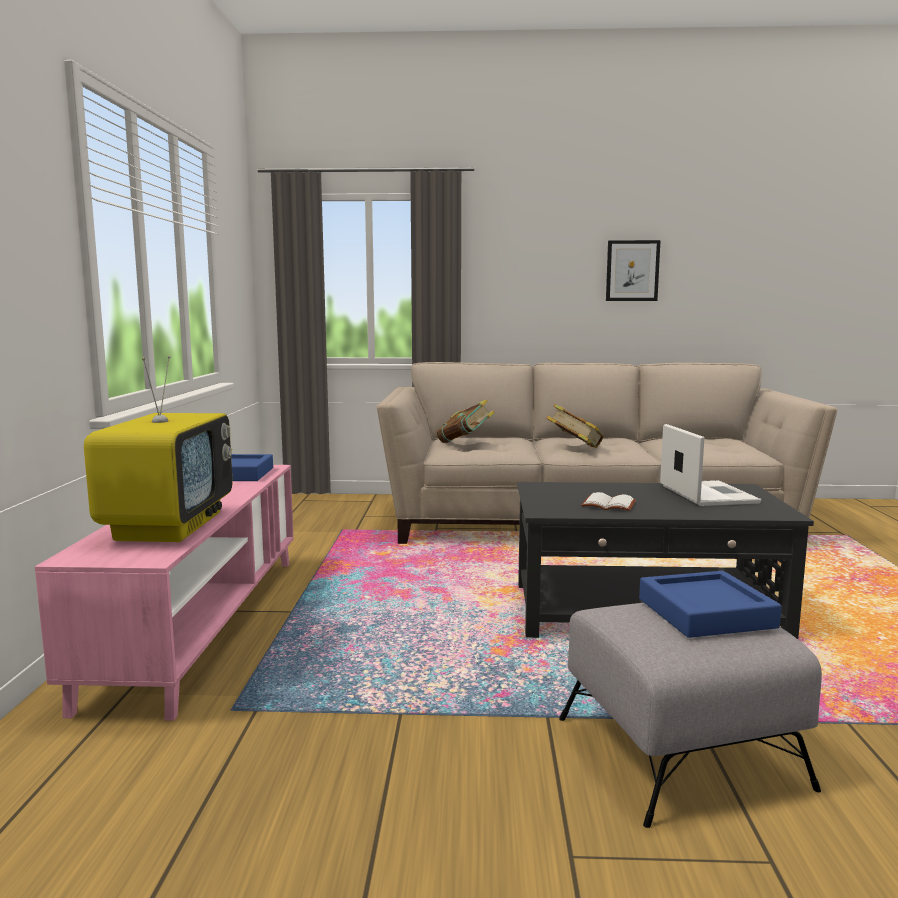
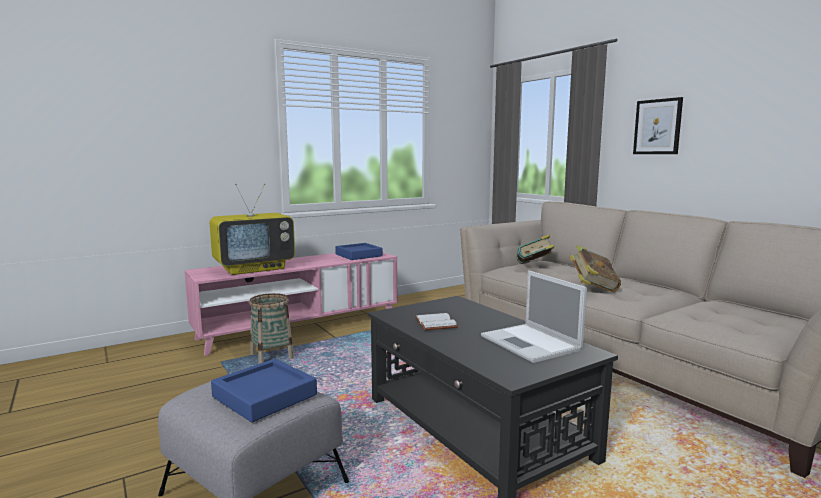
camera: 55 degrees right, 0 degrees up
(285, 666) = (272, 356): none -> basket
(632, 270) = (771, 120): picture -> picture (657, 127)
(706, 494) = (531, 344): laptop -> laptop turned 105 degrees clockwise

